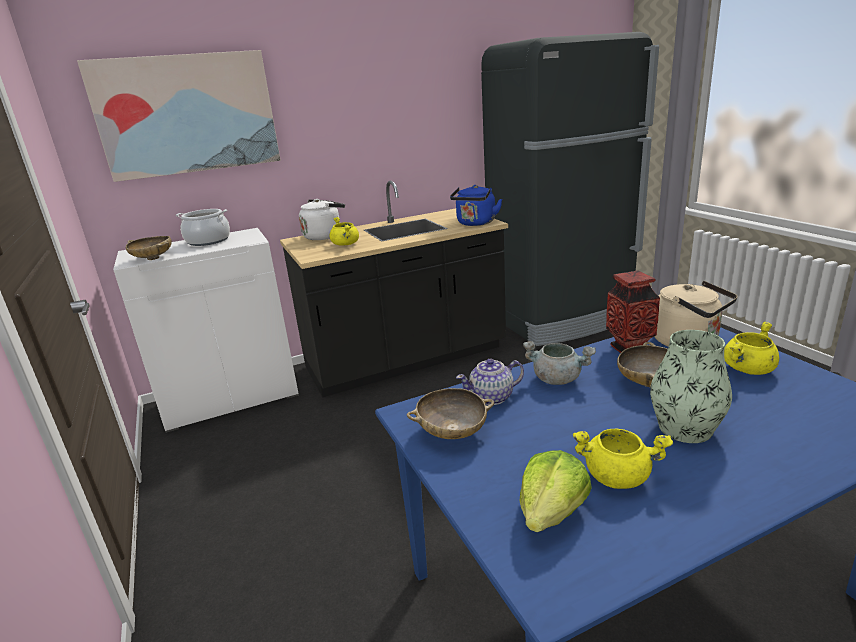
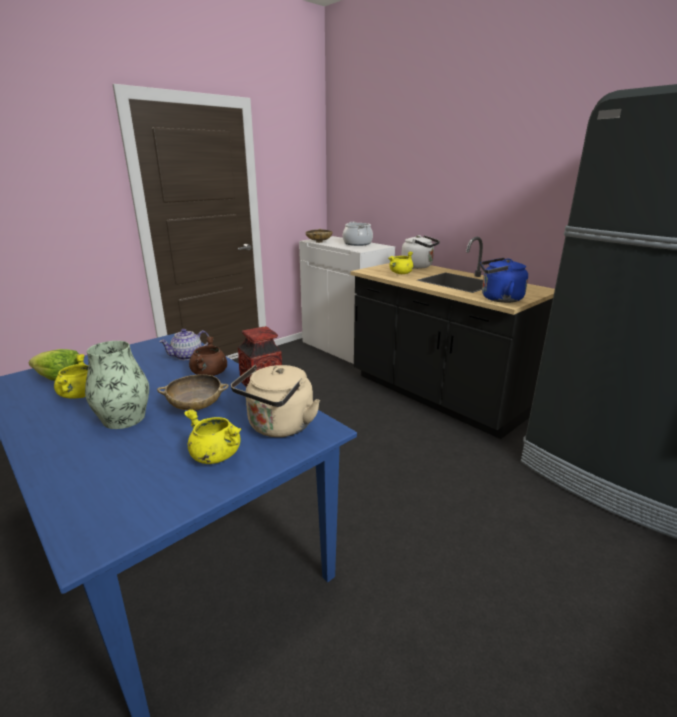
camera: 70 degrees right, 0 degrees up
(187, 114) = (378, 158): picture -> none
(452, 432) = (149, 350): beige bowl -> none
(492, 397) = (188, 356): teapot -> teapot turned 90 degrees counterclockwise
(557, 379) = (210, 373): grey cooking pot -> brown cooking pot

